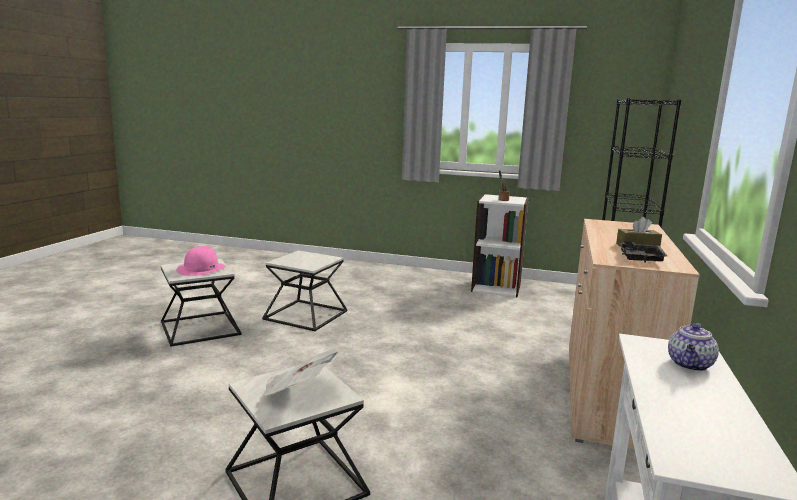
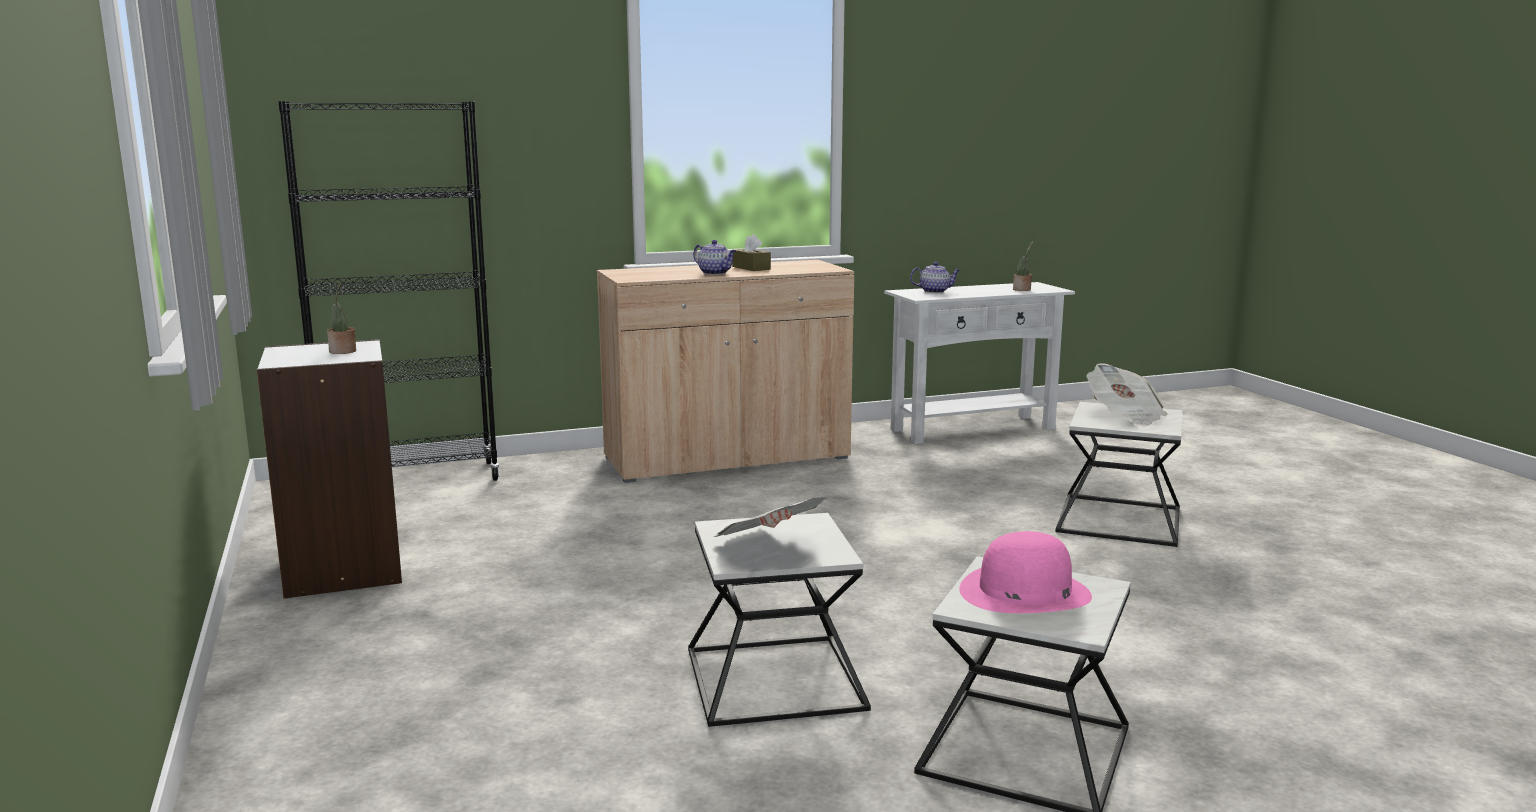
camera: 125 degrees left, 0 degrees up
(302, 258) = (769, 546): none -> newspaper
(612, 236) = (715, 273): none -> teapot
(640, 258) = (800, 266): black tray -> none
(684, 429) = (1022, 290): none -> potted plant

